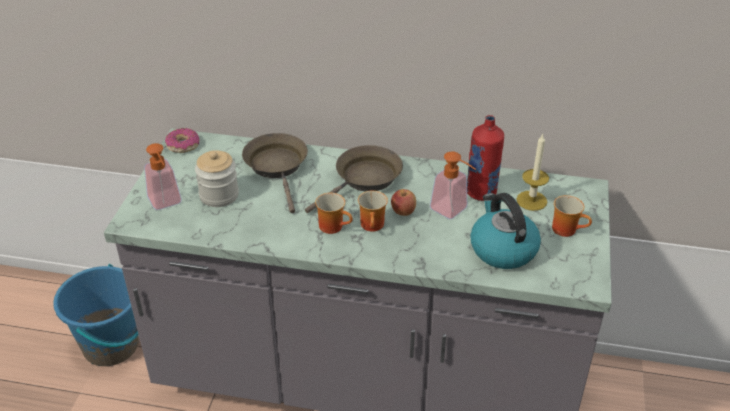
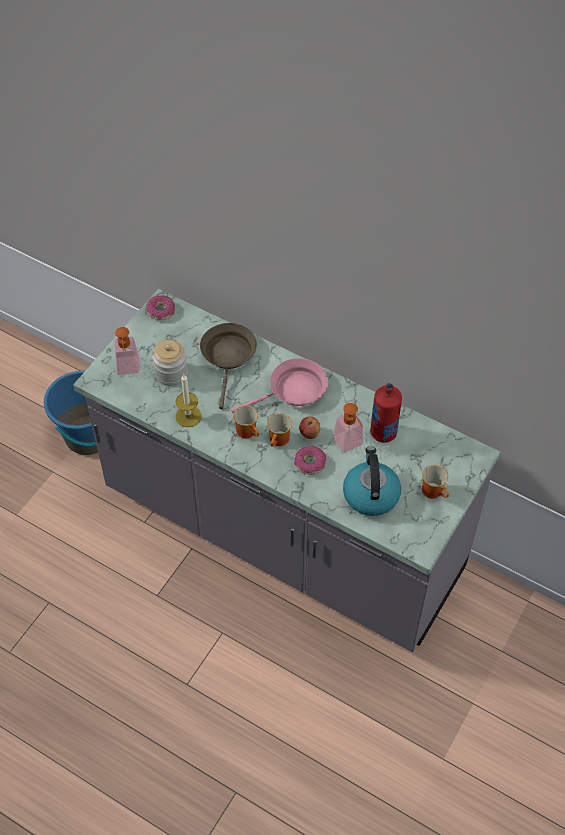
camera: 20 degrees right, 15 degrees up
(364, 179) = (293, 391): brown frying pan -> pink frying pan
(419, 238) = (310, 463): none -> donut
(531, 200) = (421, 453): candle -> candle (188, 416)

